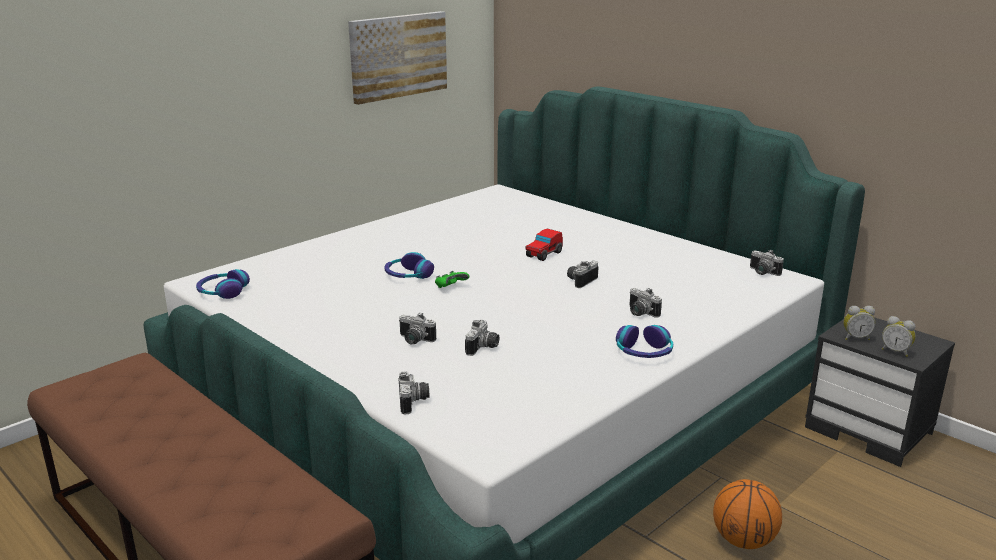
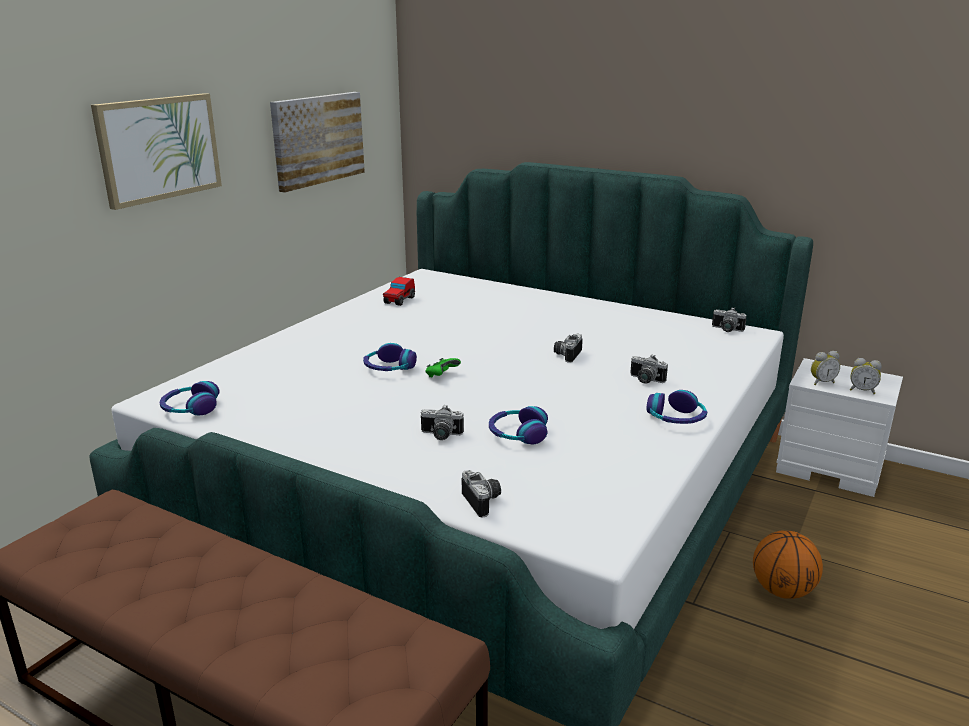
camera: 15 degrees left, 0 degrees up
(234, 62) = (159, 148): none -> picture
(483, 348) = (518, 434): camera -> headphones
(543, 254) = (513, 333): toy car -> toy car (399, 300)
(870, 430) = (831, 467): black nightstand -> white nightstand

